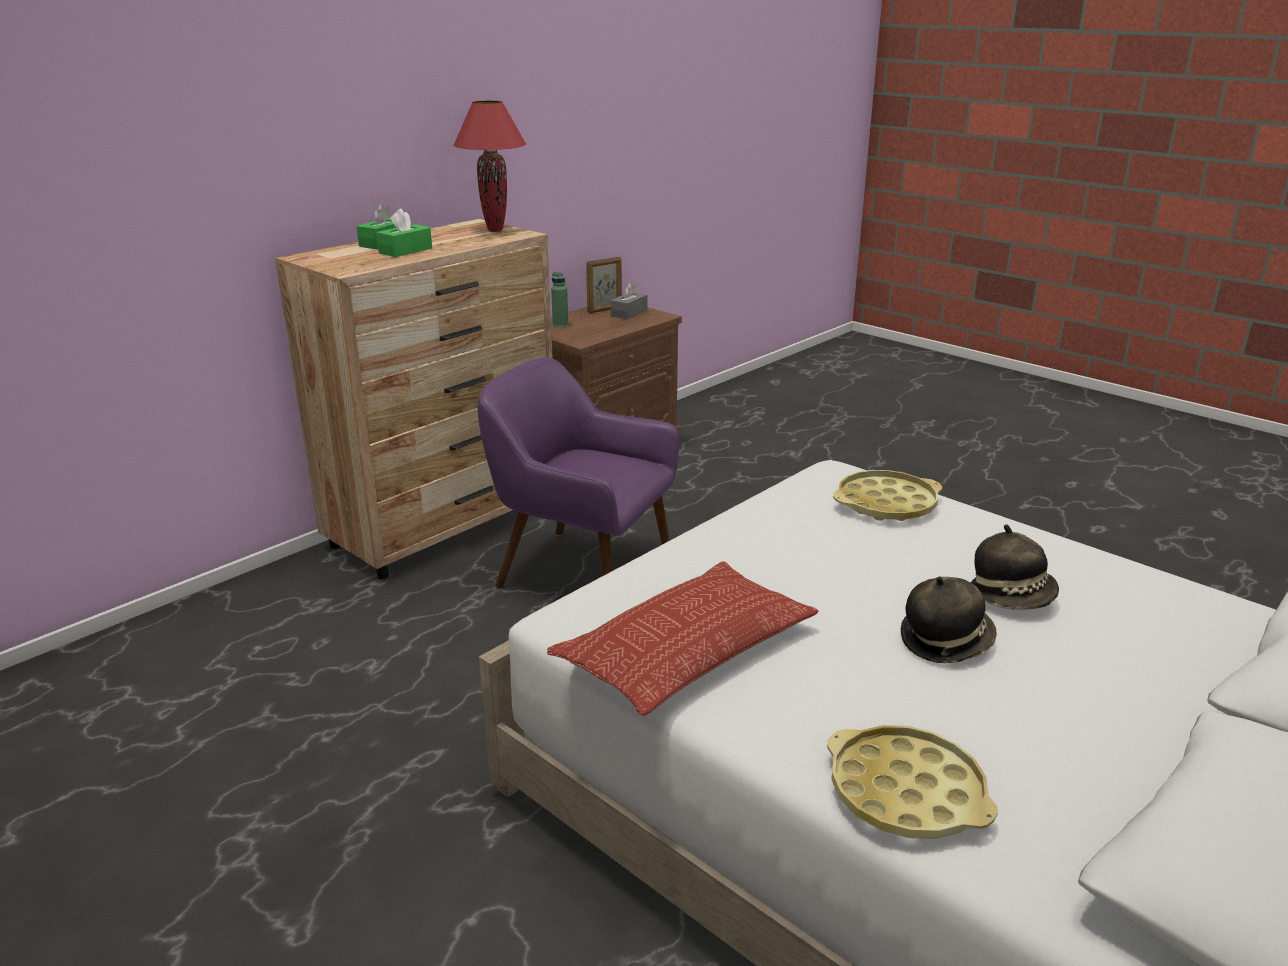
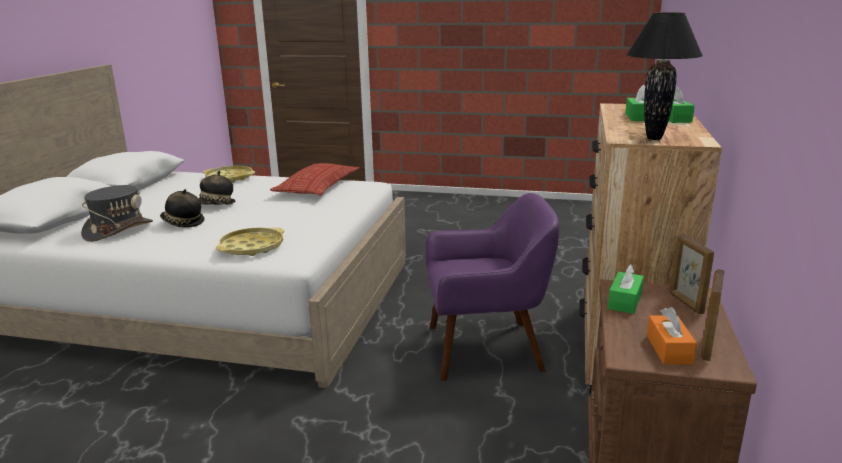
camera: 150 degrees right, 5 degrees down
(494, 230) = (654, 138): red table lamp -> black table lamp
(560, 325) = (685, 303): green bottle -> picture frame
(598, 333) = (624, 301): none -> green tissue box
(629, 313) = (669, 349): grey tissue box -> orange tissue box
(1141, 614) = (118, 230): none -> grey hat

